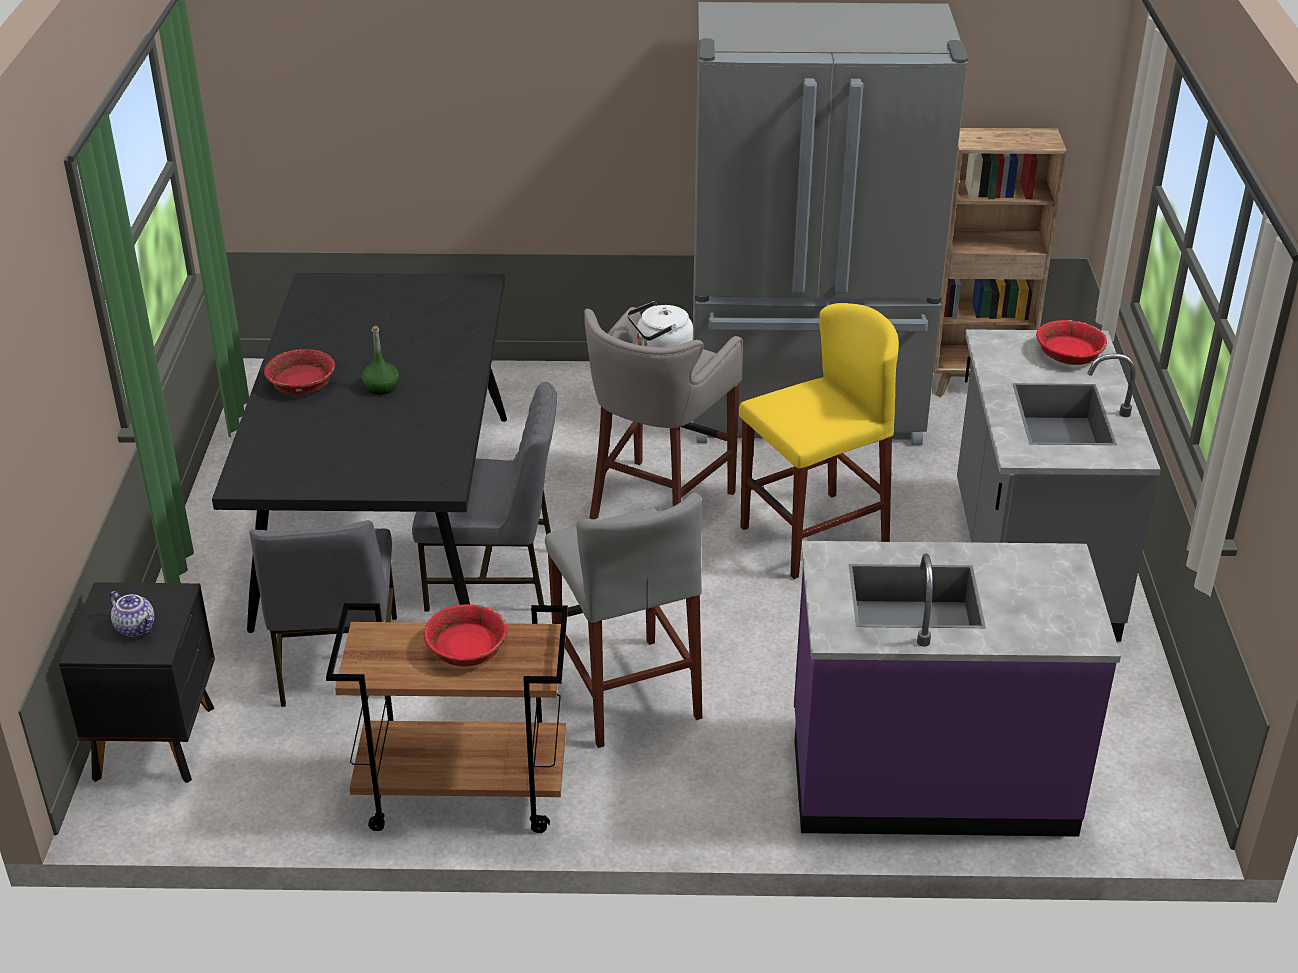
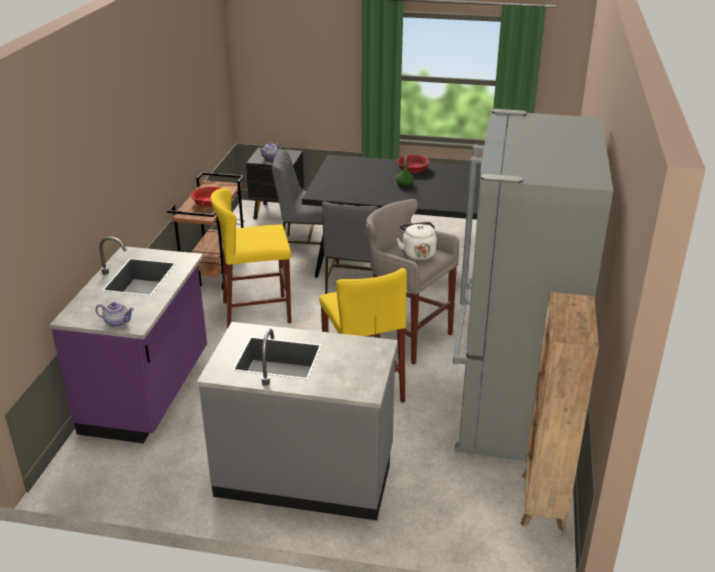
camera: 100 degrees right, 5 degrees down
(626, 691) = (257, 312): grey stool -> yellow stool
(1069, 354) = (351, 377): red bowl -> none
(1070, 580) = (117, 322): none -> teapot

